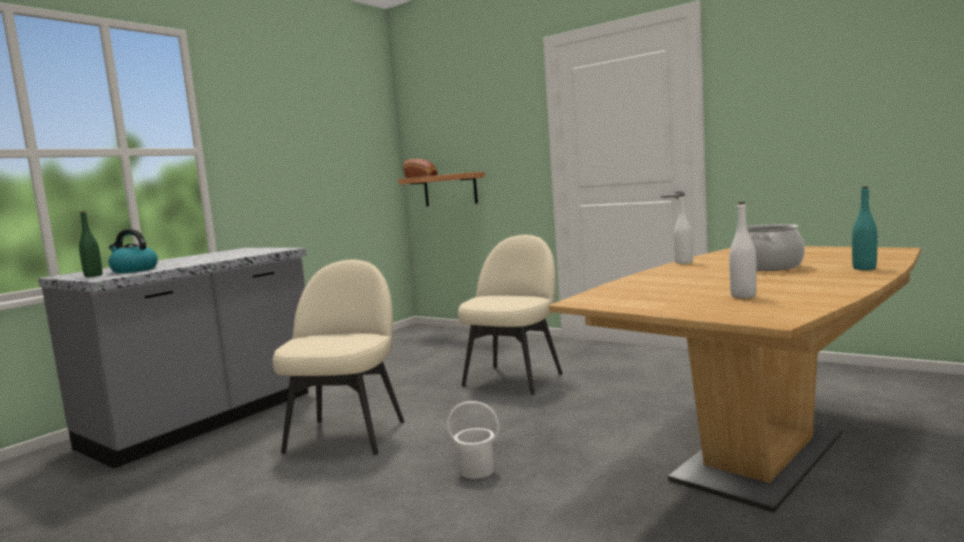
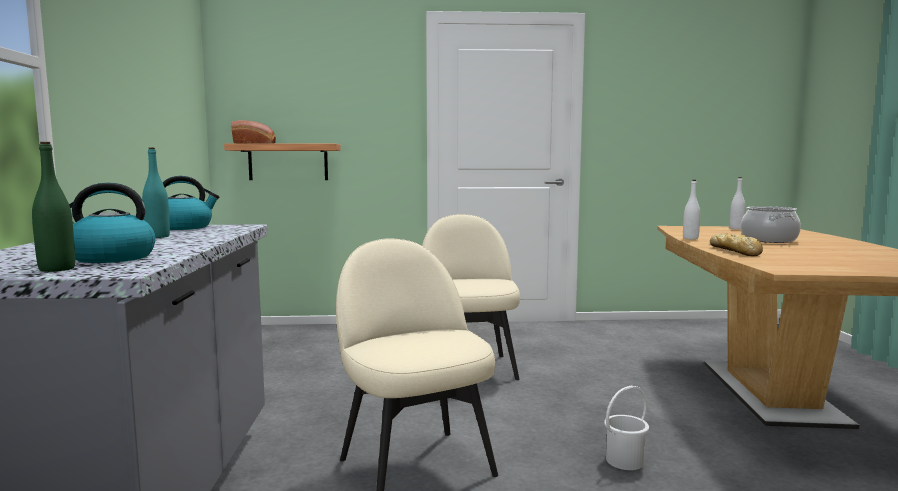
camera: 40 degrees left, 0 degrees up
(257, 250) = (185, 227): none -> kettle
(646, 279) = (735, 251): none -> bread
(743, 296) = (868, 259): white bottle -> white bottle (736, 228)
(864, 268) = (833, 239): turquoise bottle -> turquoise bottle (157, 237)

